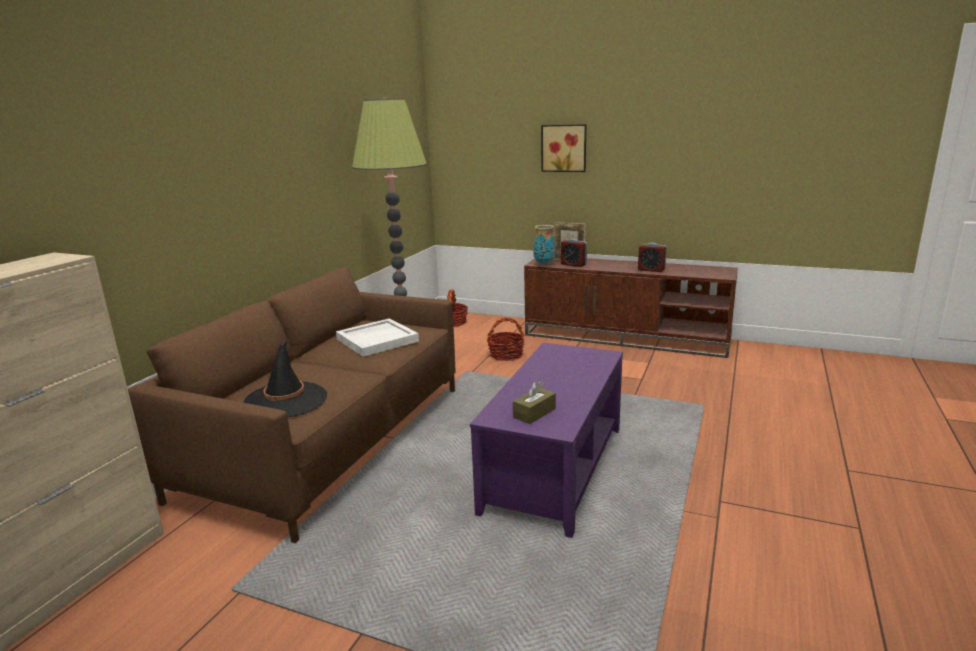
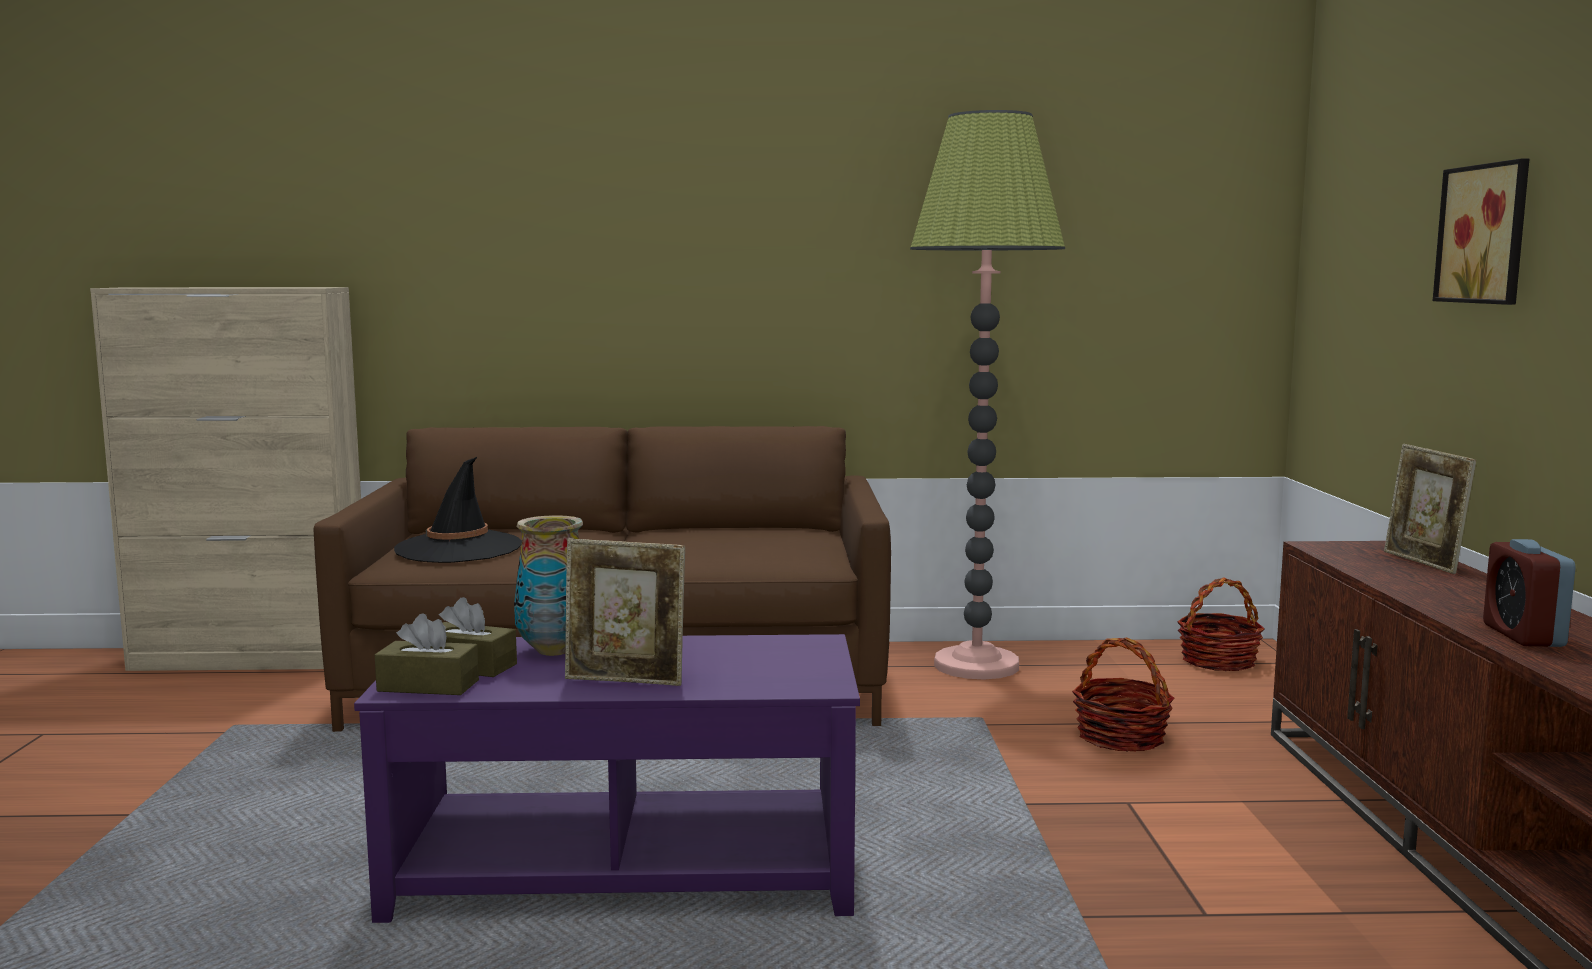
camera: 65 degrees right, 10 degrees down
(377, 340) = (728, 545): white tray -> none
(544, 264) = (1326, 551): vase -> vase (553, 650)
(559, 423) = (428, 686): none -> brown tissue box
(573, 264) = (1387, 570): alarm clock -> none
(578, 384) = (626, 680): none -> picture frame

